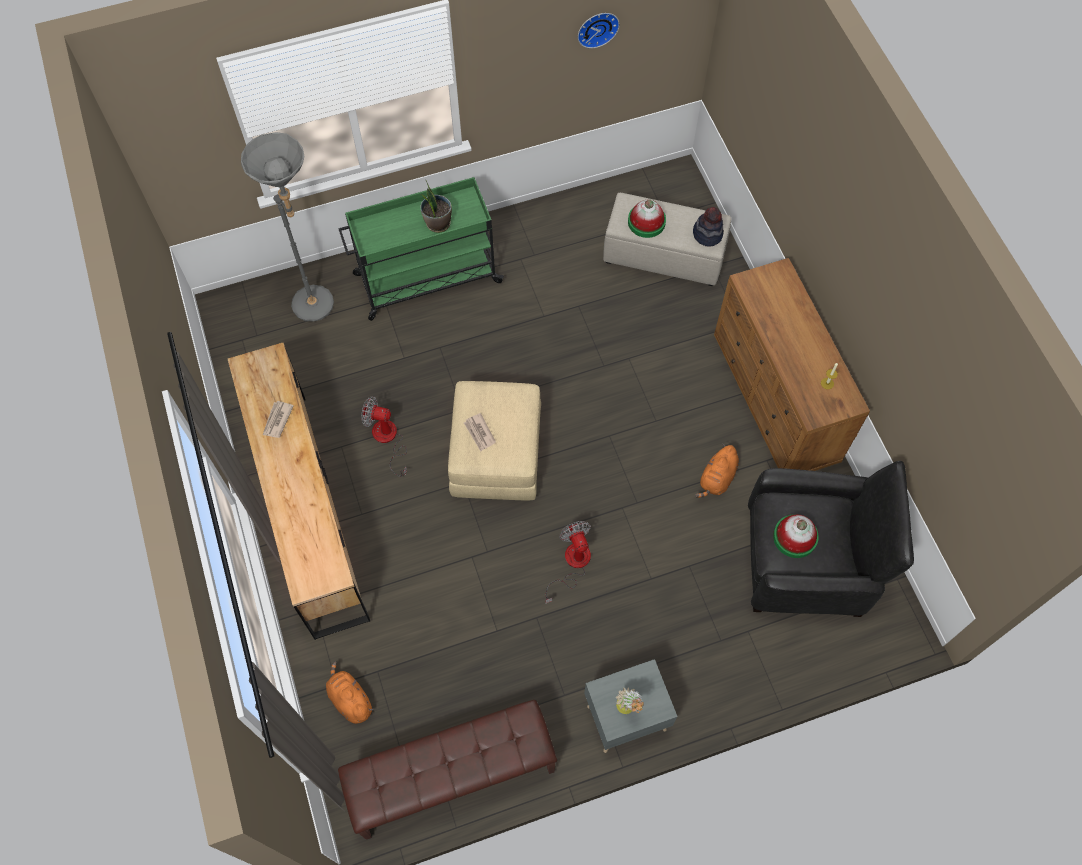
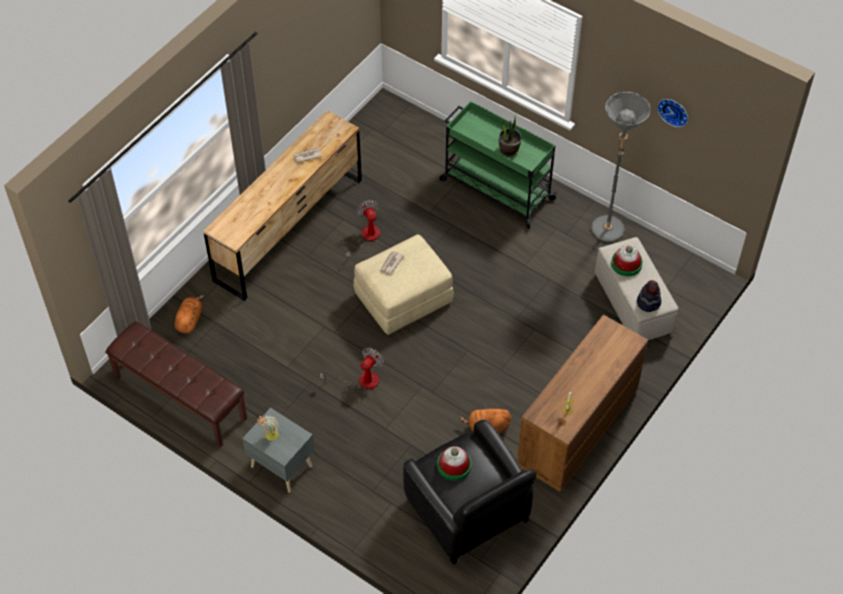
camera: 55 degrees right, 10 degrees down
(319, 309) = (425, 151): grey floor lamp -> grey floor lamp (607, 235)

